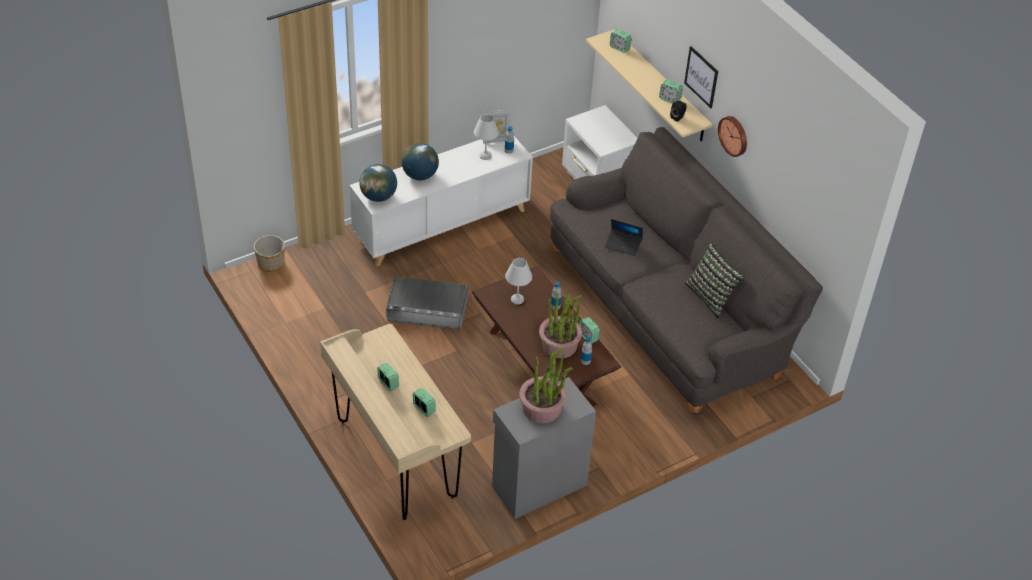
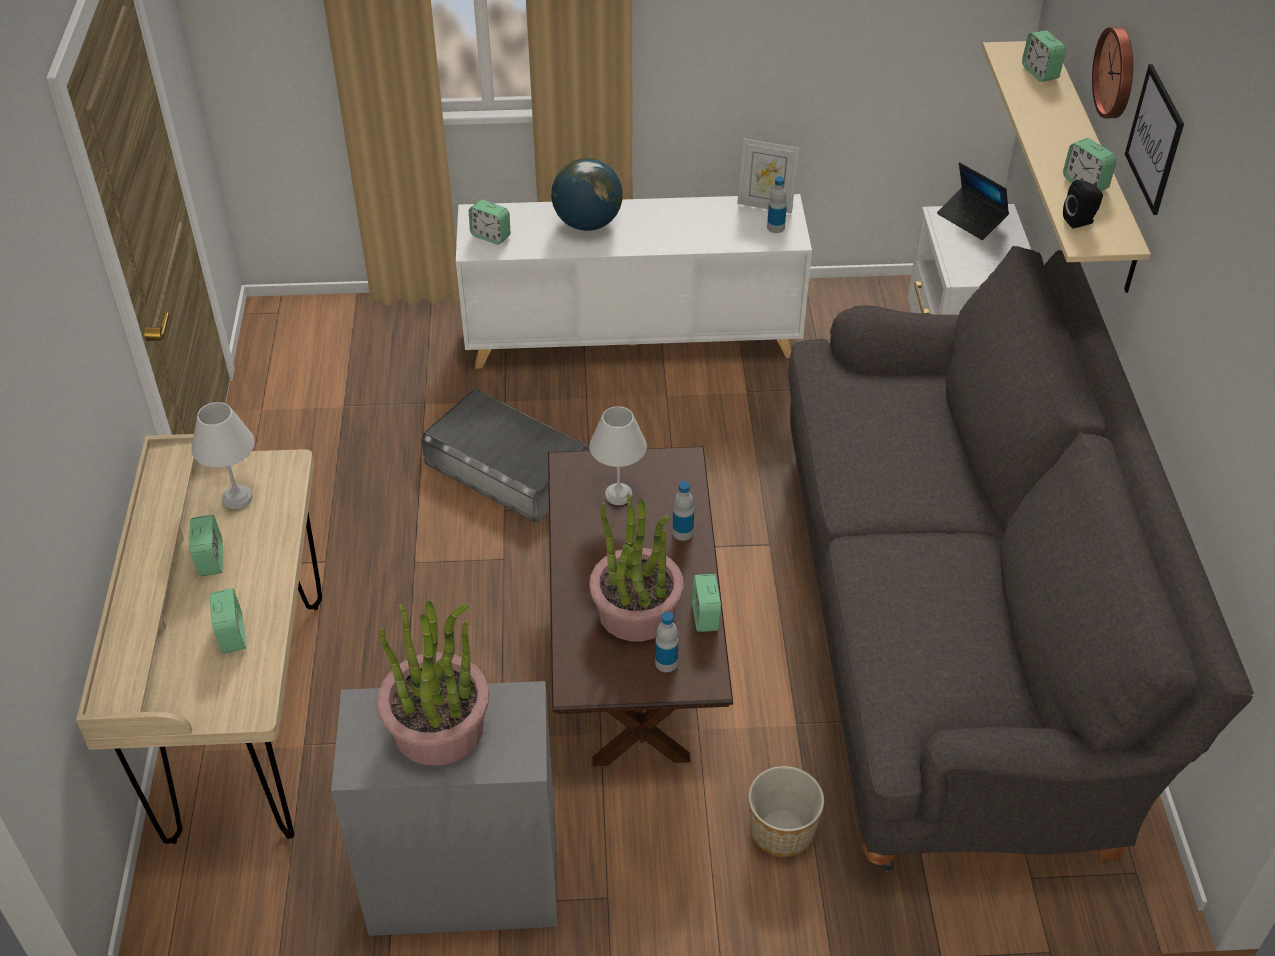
camera: 30 degrees right, 0 degrees up
(270, 264) = (315, 311): planter -> planter (781, 831)
(378, 196) = (490, 236): globe -> alarm clock
(485, 155) = (726, 223): white table lamp -> white table lamp (237, 497)
(623, 245) = (879, 458): laptop -> laptop (971, 219)
(711, 296) = (1004, 625): pillow -> none
(734, 135) = (1180, 284): wall clock -> wall clock (1117, 72)

